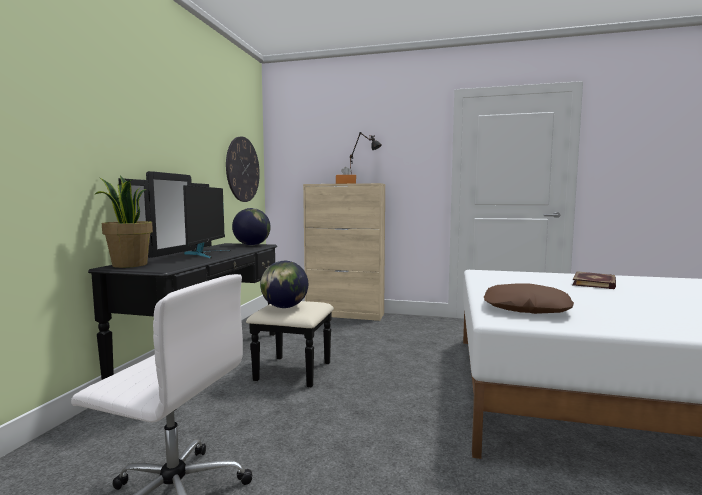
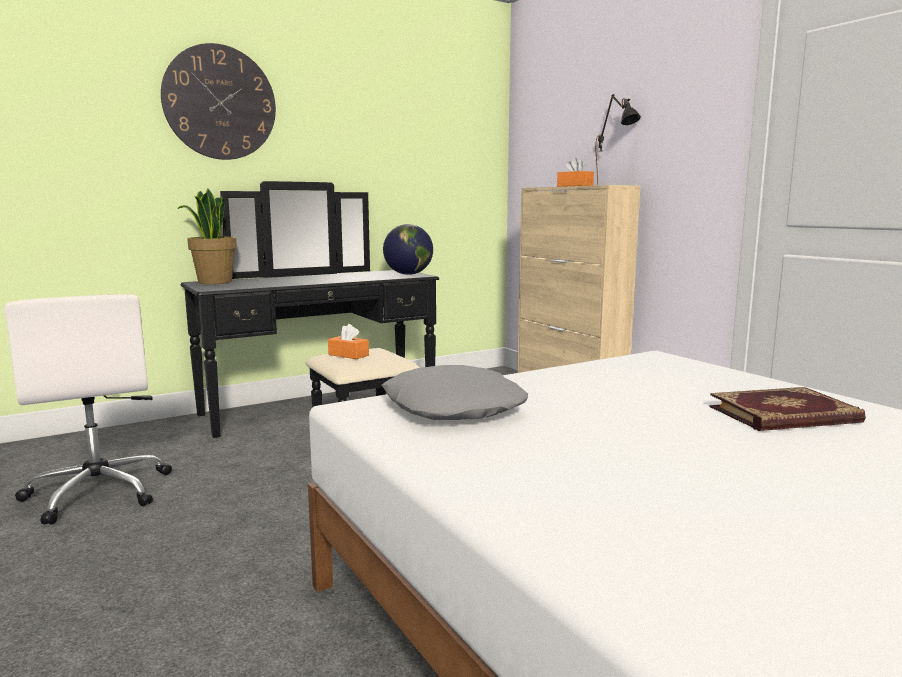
camera: 45 degrees right, 5 degrees up
(205, 254) = (314, 279): monitor -> none
(243, 169) = (451, 169): wall clock -> wall clock (220, 103)
(284, 307) = (348, 355): globe -> orange tissue box
(526, 308) = (451, 408): brown pillow -> grey pillow

